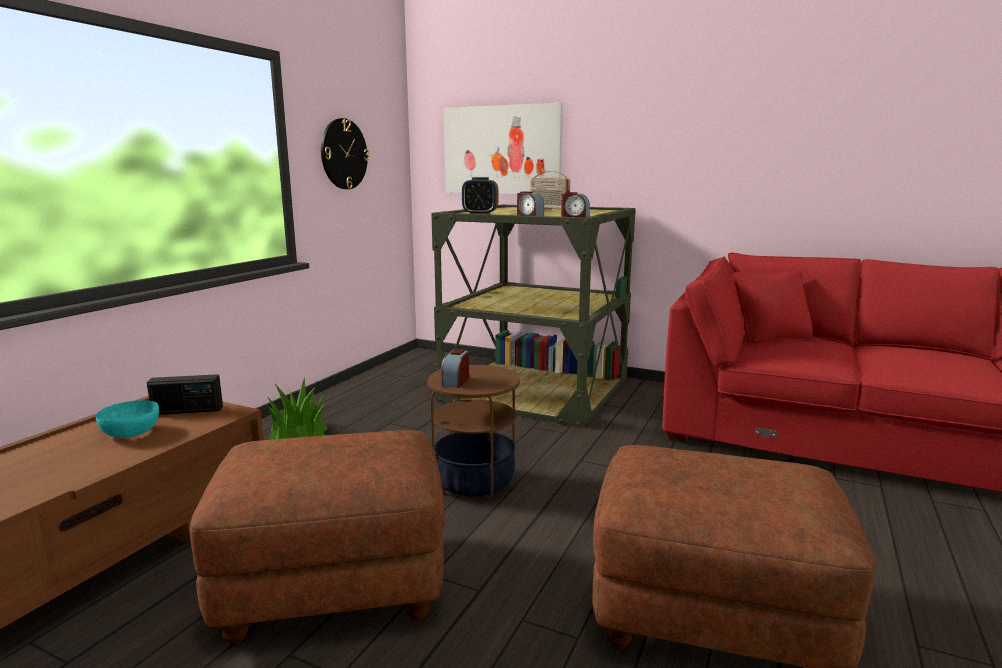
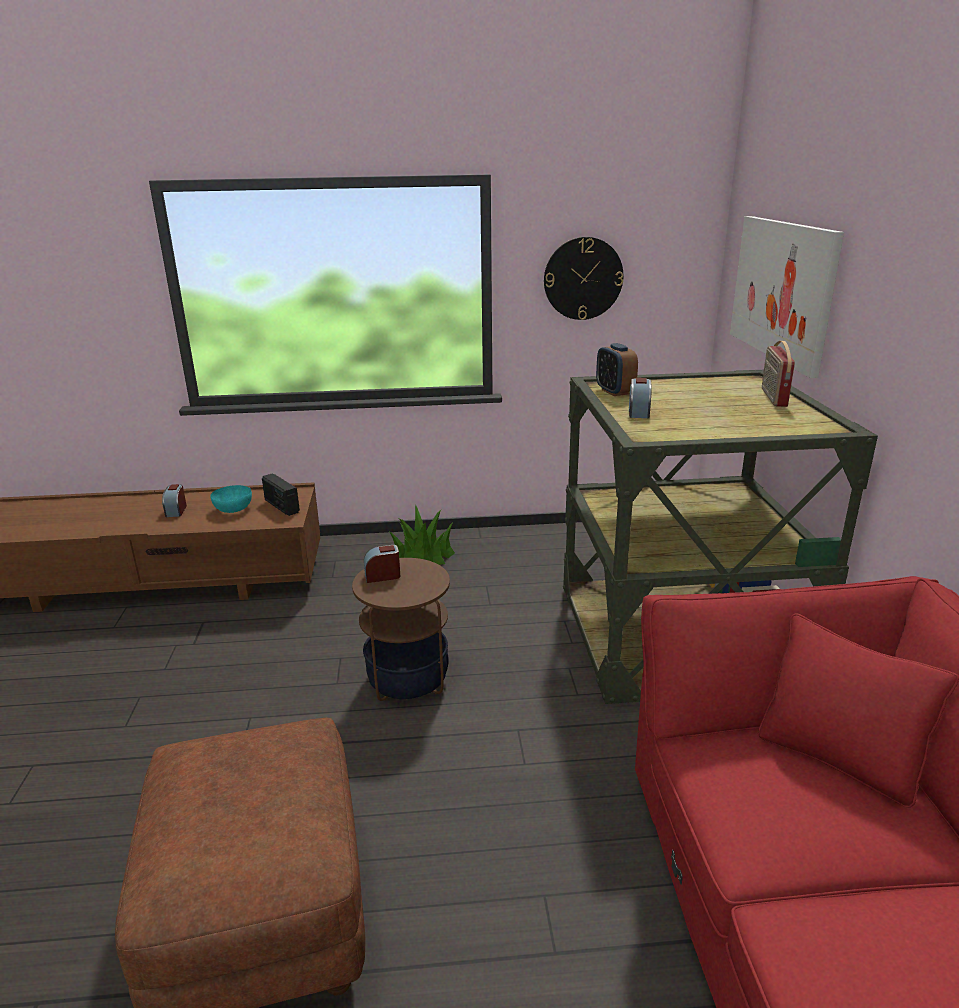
camera: 60 degrees right, 10 degrees up
(333, 585) = (217, 678): brown ottoman -> none
(574, 216) = (665, 433): alarm clock -> alarm clock (176, 511)

